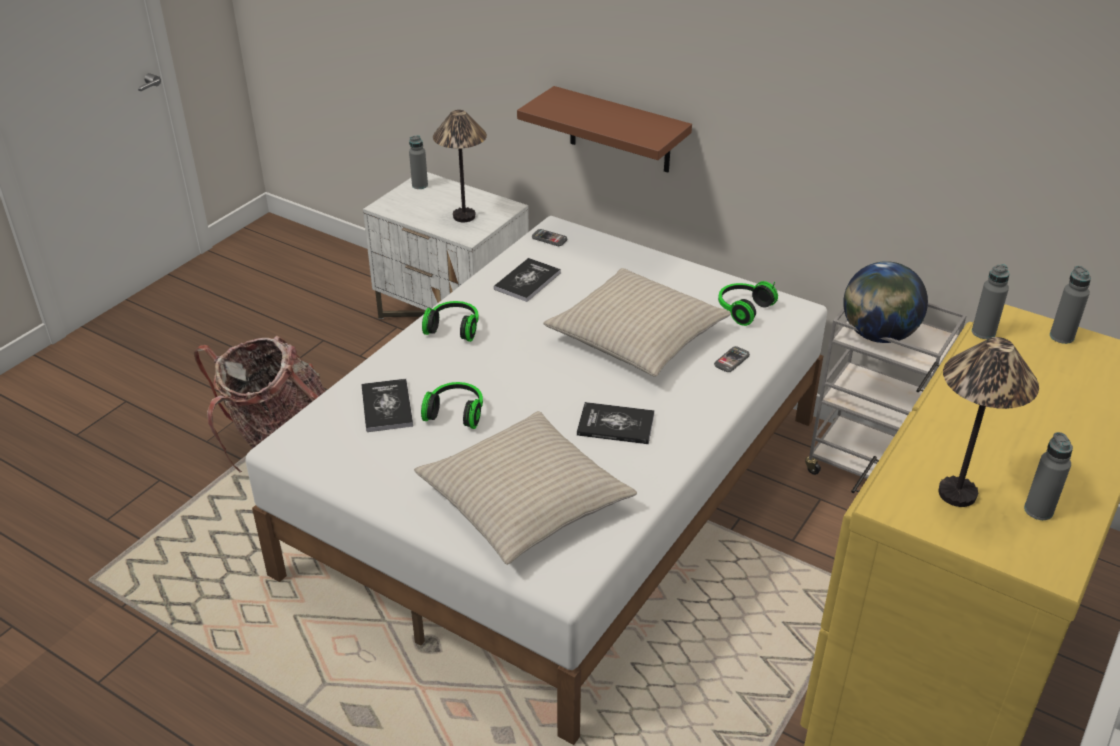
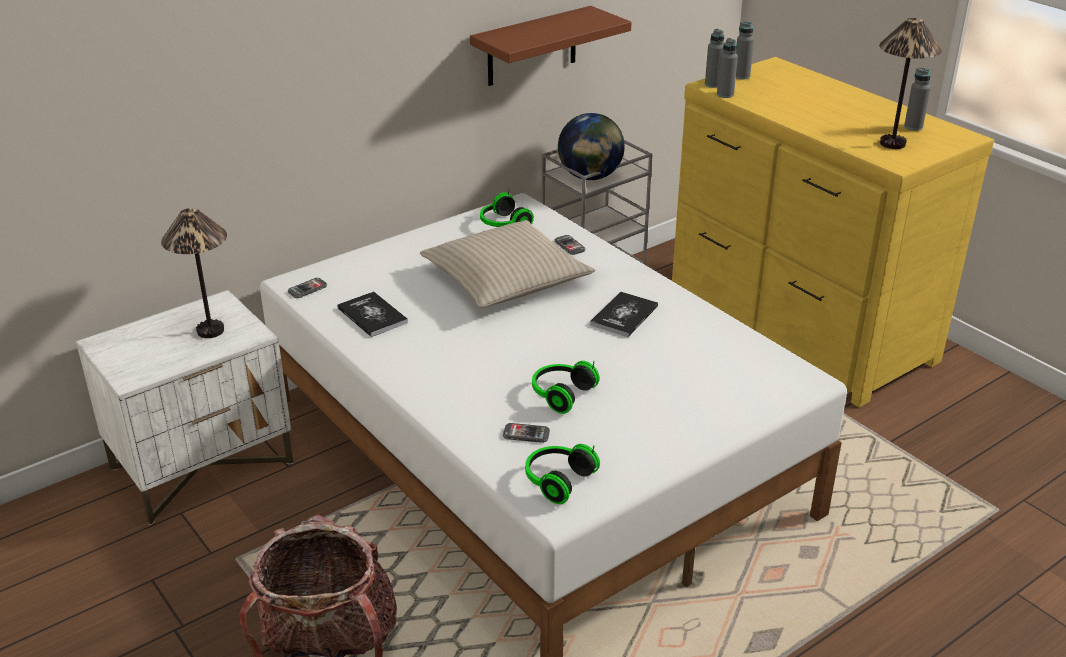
camera: 70 degrees left, 5 degrees down
(387, 406) = (526, 434): book -> phone
(420, 185) = (110, 348): grey bottle -> grey bottle (713, 84)
(454, 328) = (421, 372): headphones -> headphones (556, 480)
(524, 500) = (702, 380): beige pillow -> none
(620, 130) = (311, 148): brown shelf -> brown shelf (532, 46)

